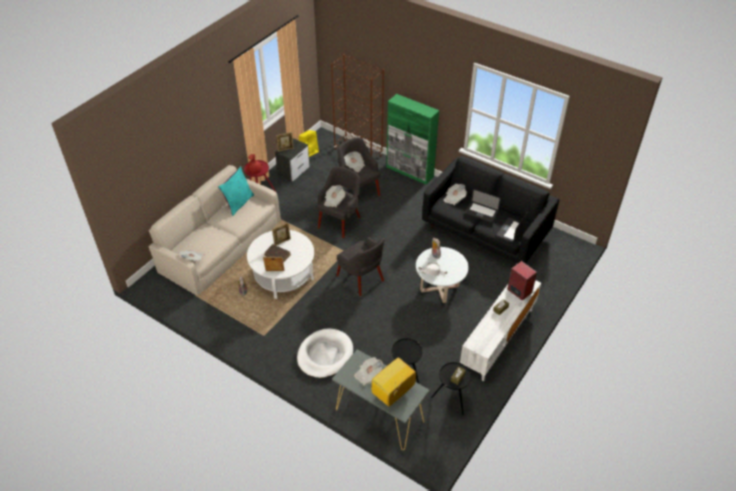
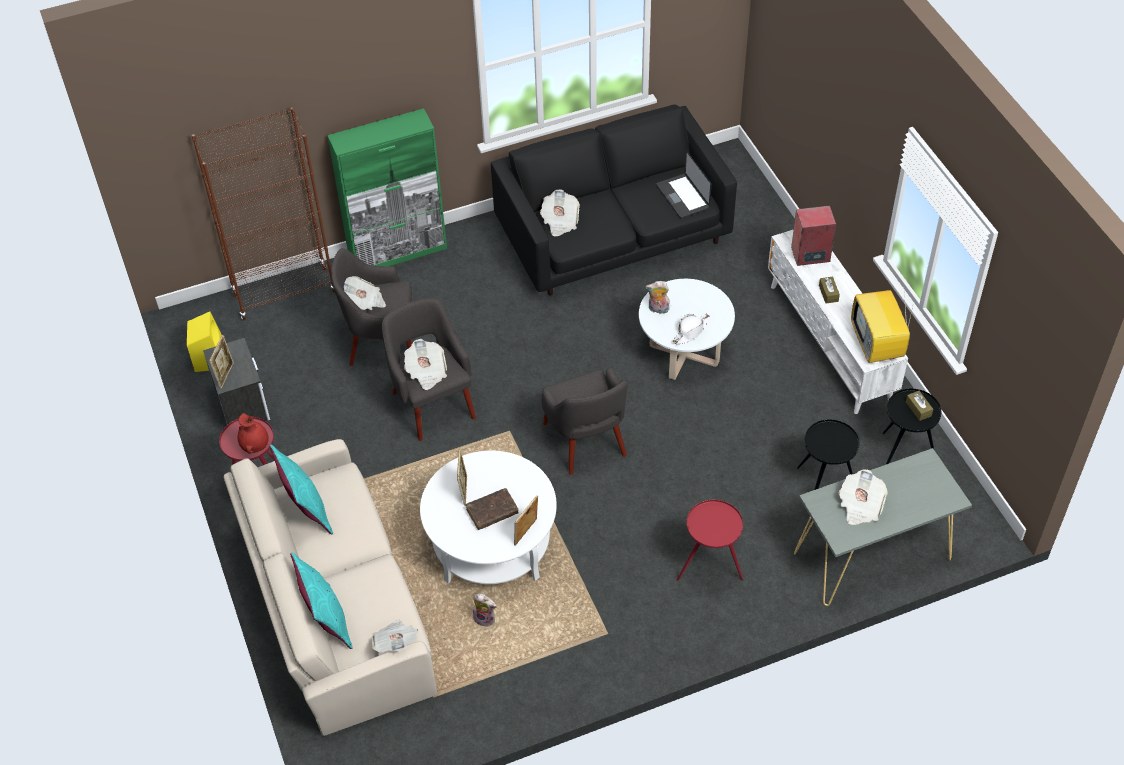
camera: 55 degrees left, 5 degrees up
(190, 235) = (327, 621): none -> turquoise pillow
(325, 355) = (710, 568): white dog bed -> red side table
(361, 278) = (585, 440): grey armchair -> grey armchair turned 75 degrees clockwise
(393, 393) = (912, 493): television -> television (877, 345)
(481, 212) = (618, 208): laptop -> none

